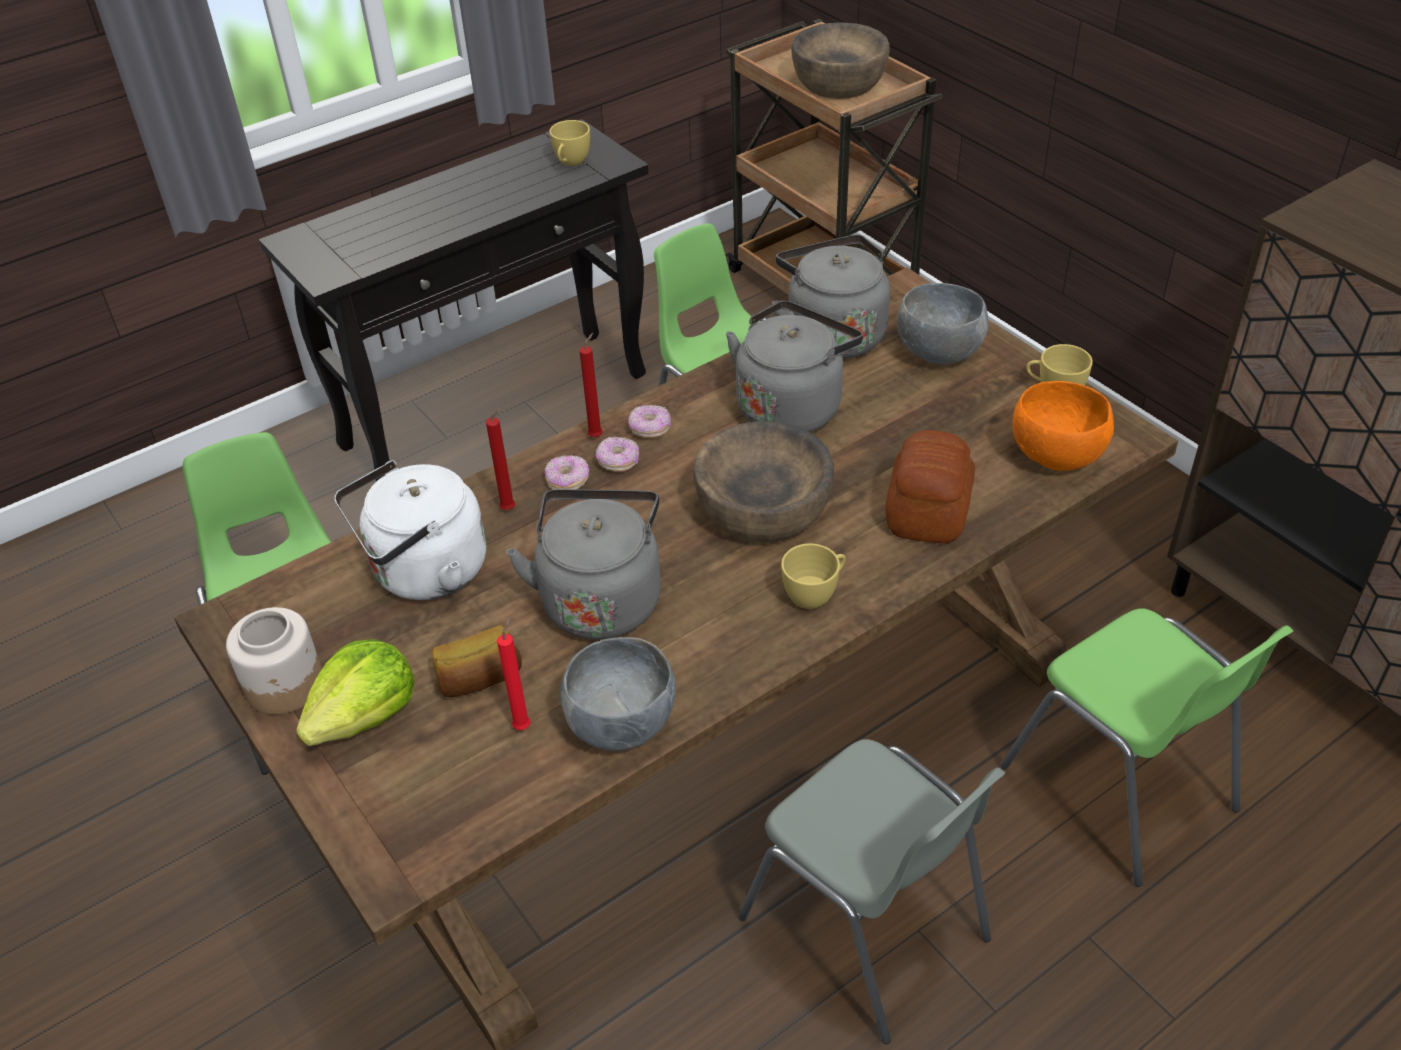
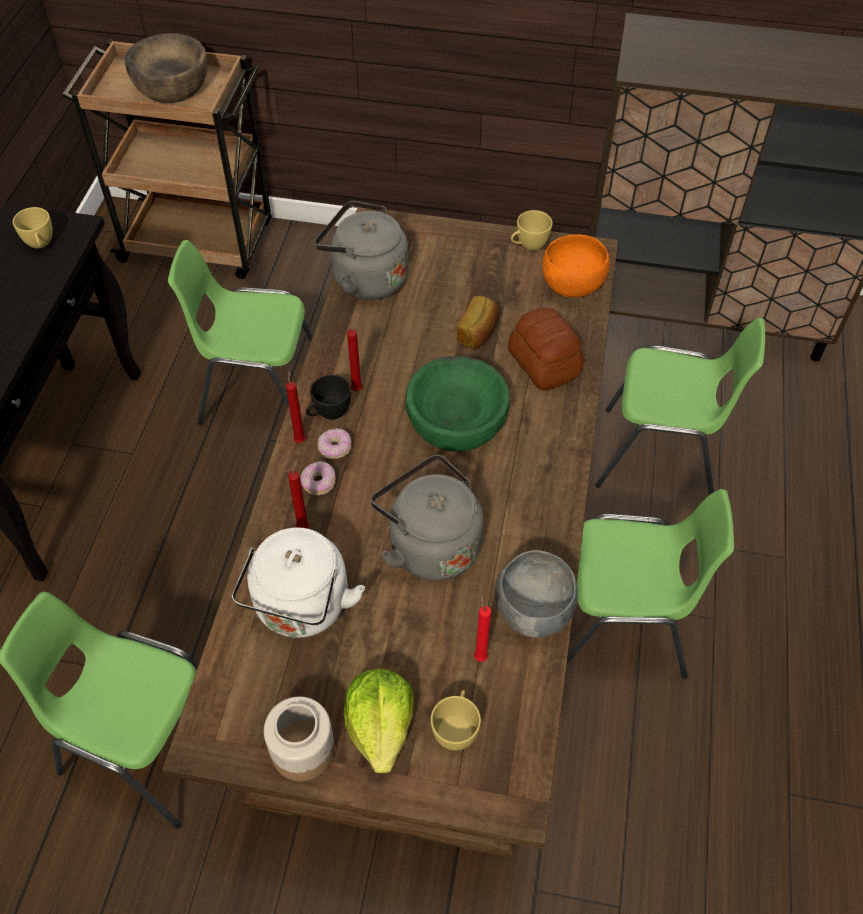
camera: 45 degrees left, 10 degrees up
(480, 679) = (420, 648): bread -> bread (479, 332)
(650, 429) = (328, 413): donut -> black cup
(703, 425) = (358, 390): none -> red candle
(763, 509) = (456, 422): brown bowl -> green bowl
(792, 406) = (396, 343): grey kettle -> none
(815, 594) = (543, 456): yellow cup -> yellow cup (456, 729)
(866, 929) = (620, 627): grey chair -> green chair
(939, 354) = (442, 257): grey bowl -> none

